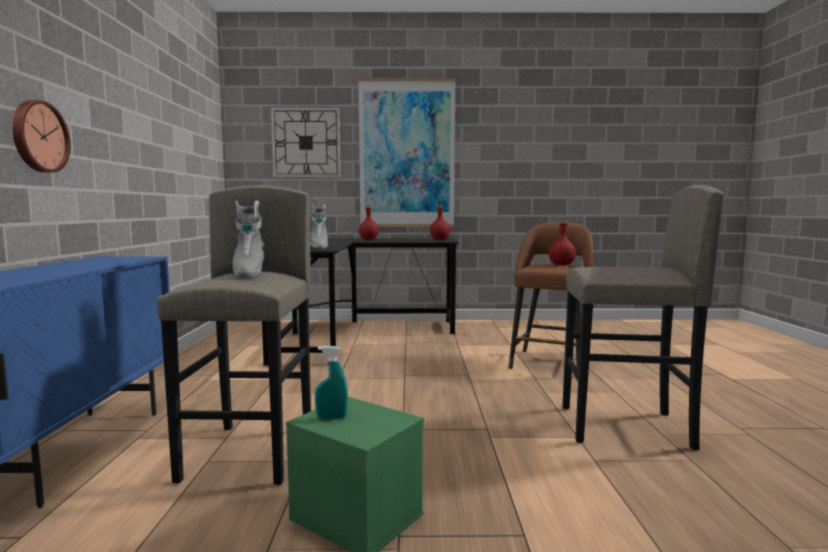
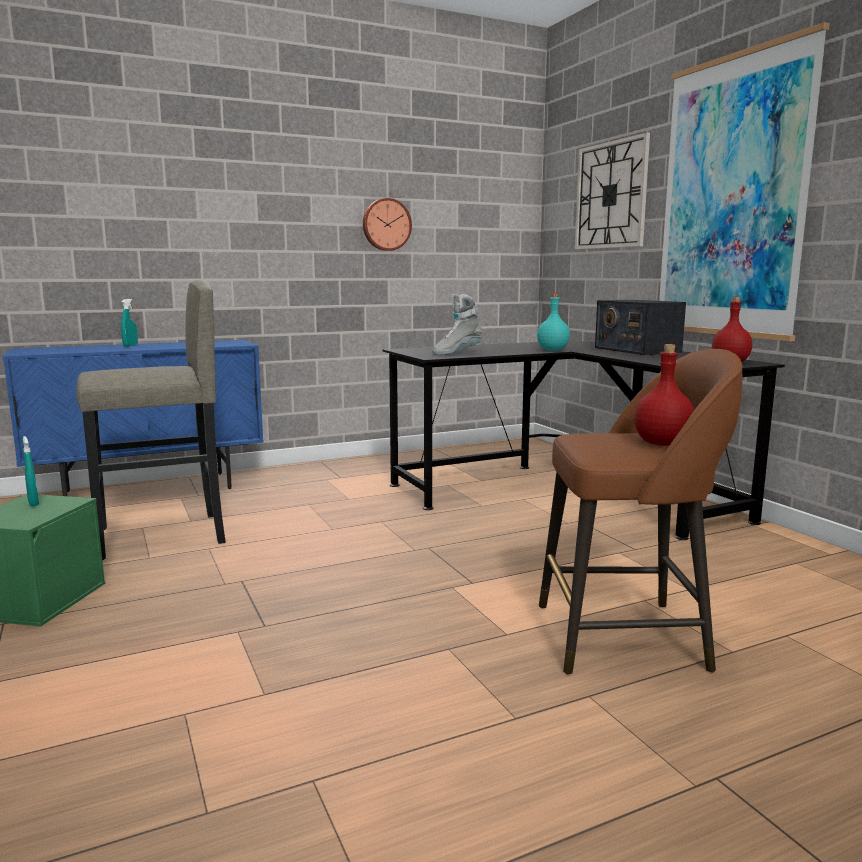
camera: 65 degrees right, 5 degrees up
(37, 270) = (130, 346): none -> turquoise spray bottle
(38, 137) = (182, 238): wall clock -> wall clock (386, 224)
(248, 274) = (151, 368): grey boot -> none
(340, 242) = (552, 350): none -> turquoise bottle
(368, 239) = (636, 350): red bottle -> radio
(625, 427) = (325, 736): grey stool -> none

